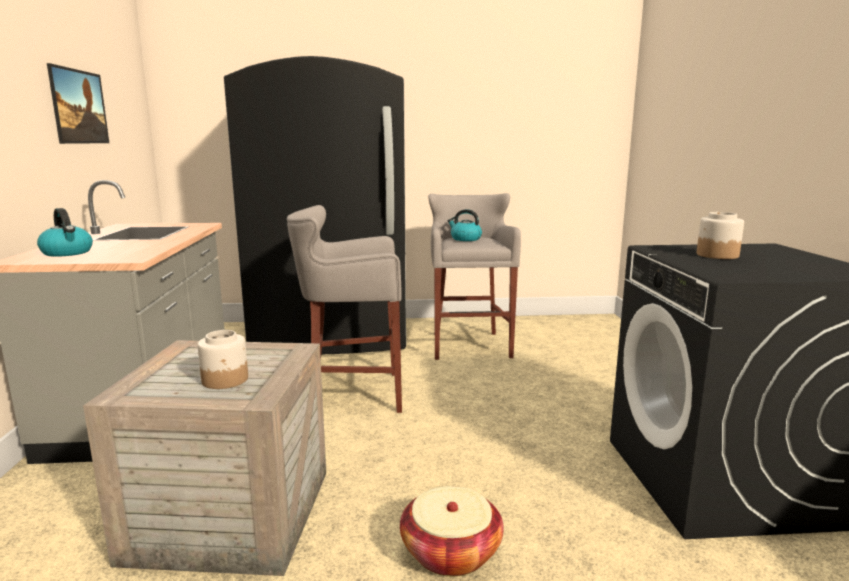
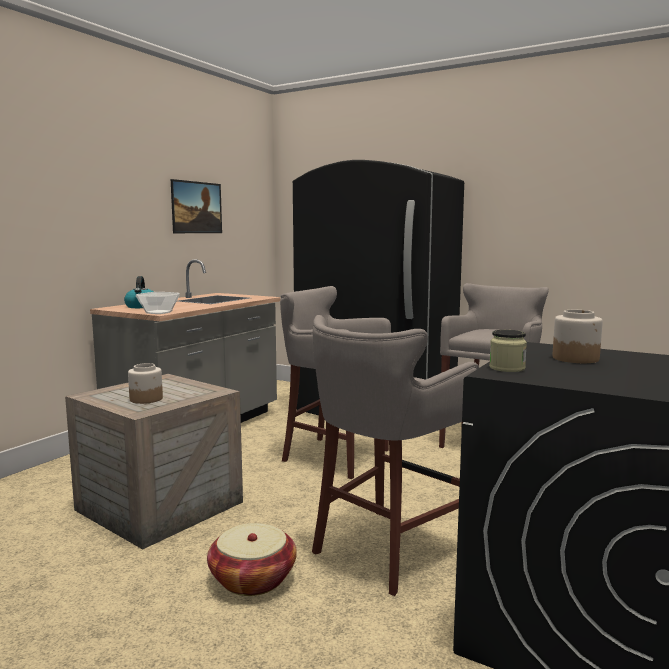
camera: 35 degrees right, 5 degrees down
(125, 258) = (158, 312): none -> bowl
(465, 239) = (489, 331): kettle -> none
(522, 472) = (386, 551): none -> grey stool
(715, 271) = (507, 368): none -> jar

